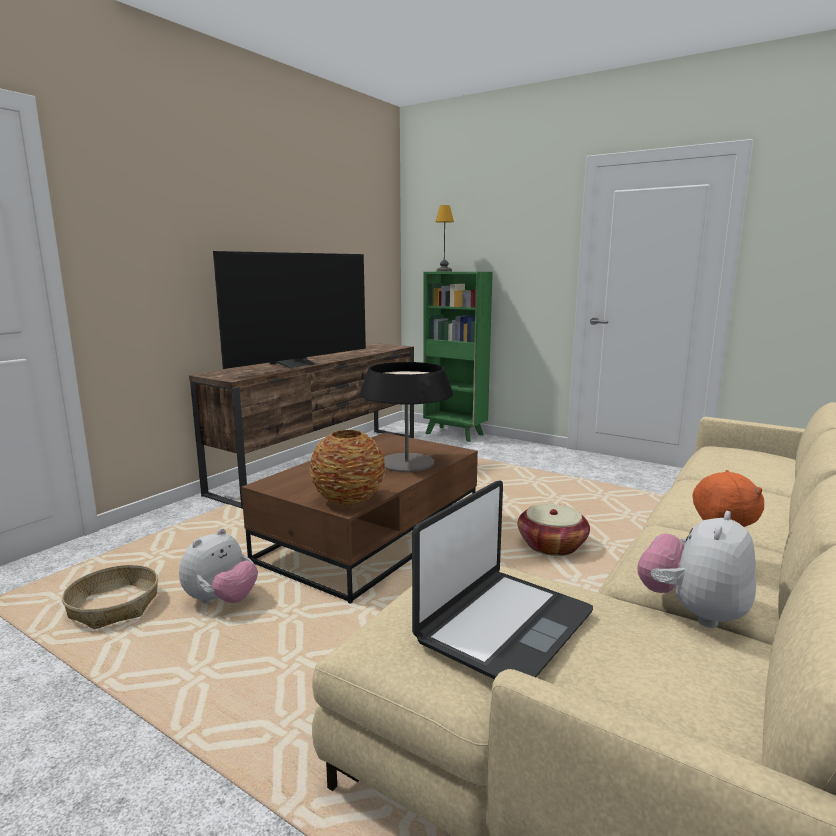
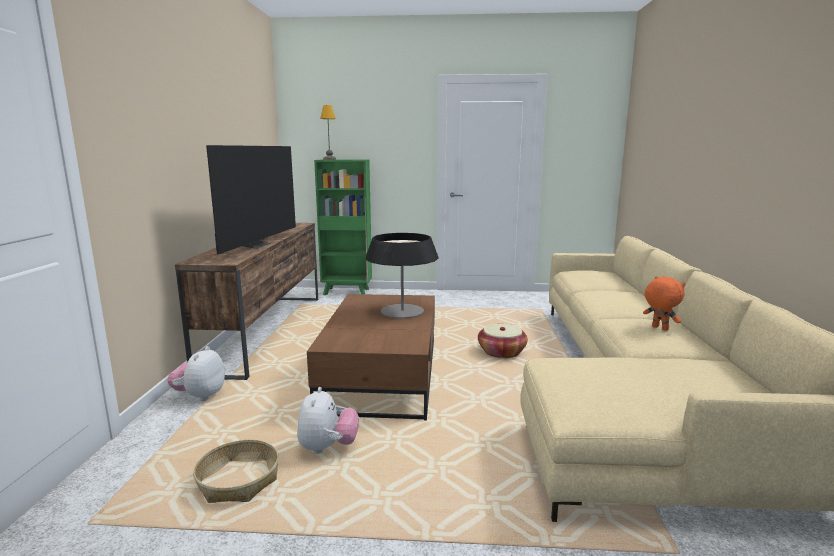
camera: 30 degrees left, 0 degrees up
(348, 500) = (406, 343): vase -> none
(503, 626) = (625, 383): laptop -> none
(693, 612) = (681, 355): plush toy -> plush toy (200, 396)

